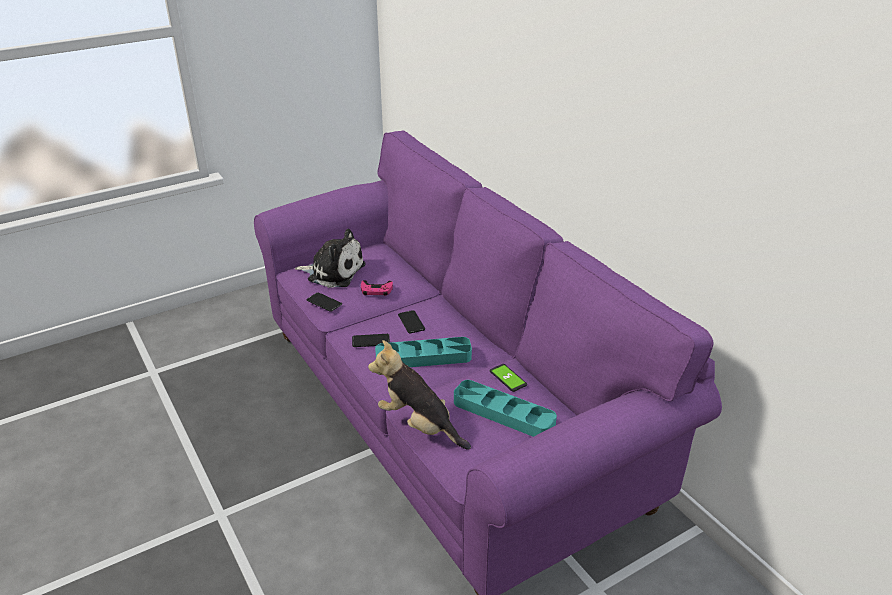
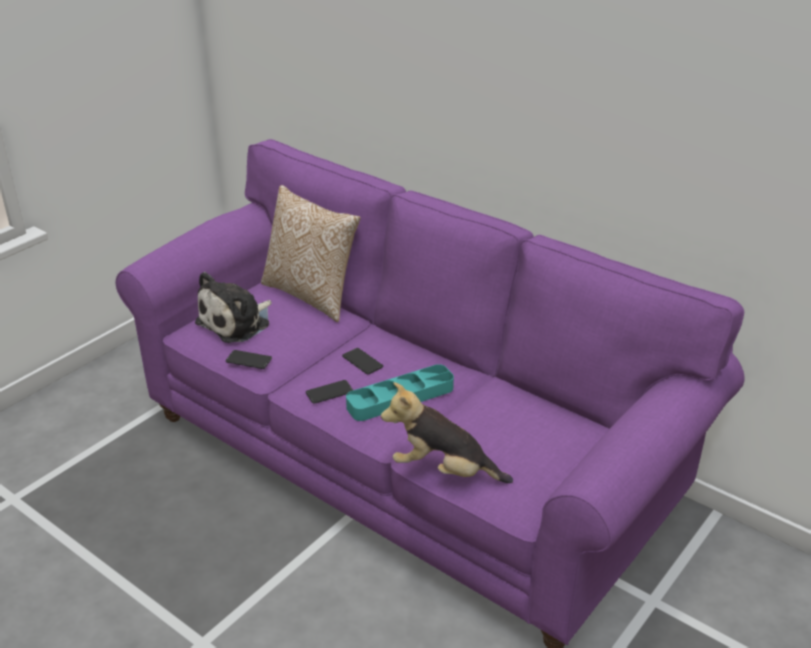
camera: 20 degrees left, 0 degrees up
(333, 272) = (237, 323): plush toy -> plush toy turned 135 degrees clockwise
(376, 290) = (302, 334): pink game controller -> none
(403, 261) = (312, 295): none -> pillow
(503, 413) = (525, 437): turquoise tray -> none
(508, 378) = (507, 398): phone -> none

